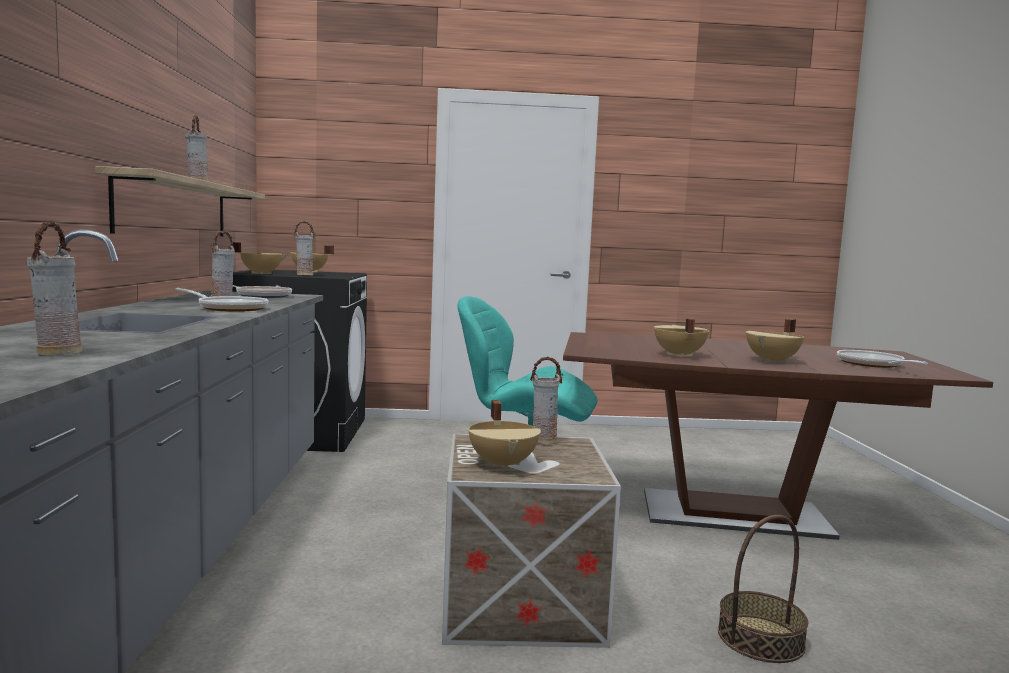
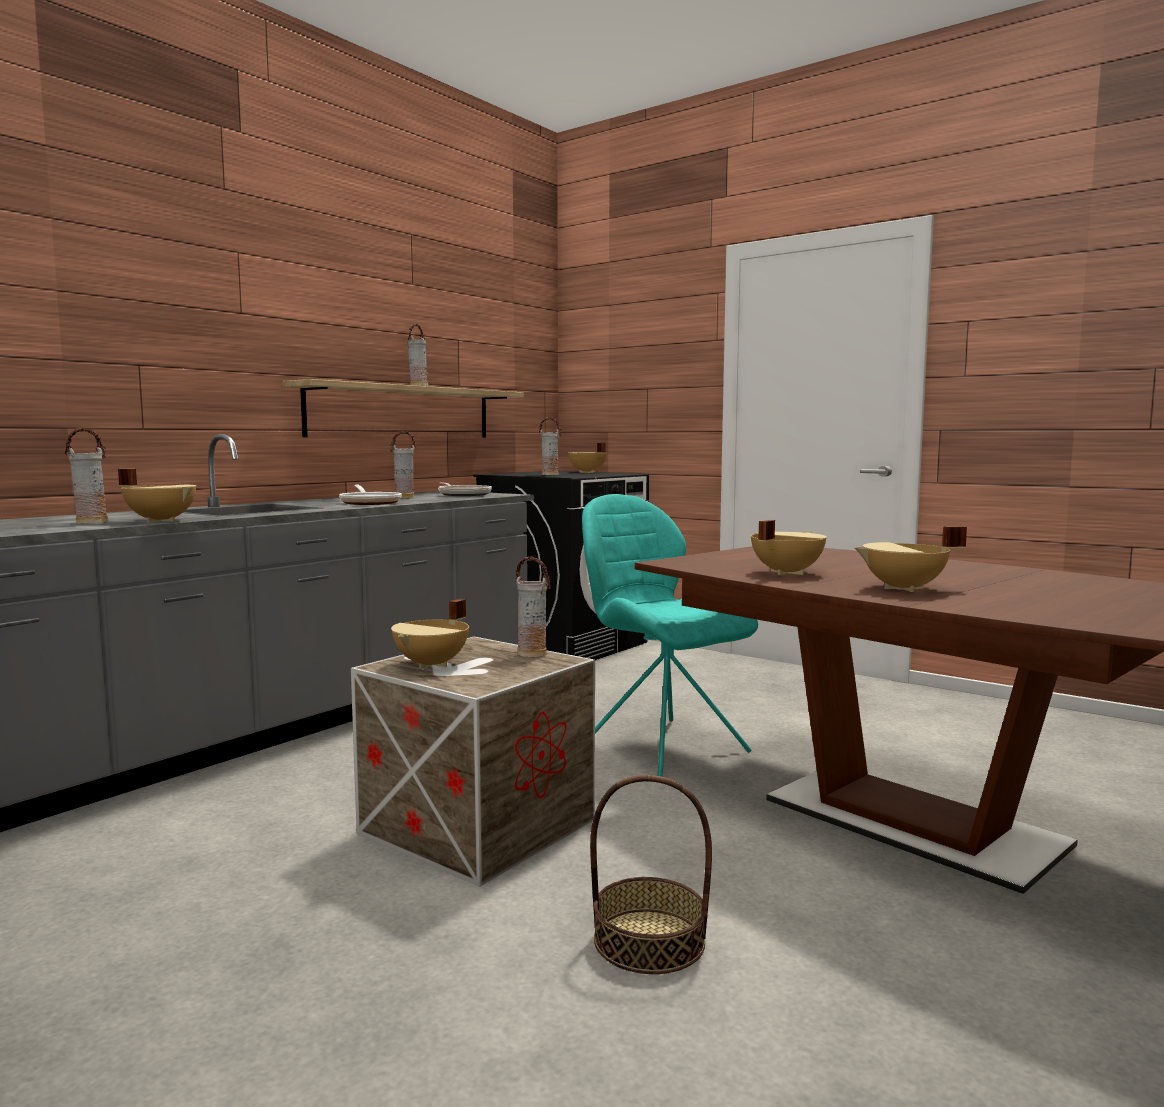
camera: 40 degrees right, 0 degrees up
(261, 273) = (516, 474): beige cooking pot -> beige cooking pot (161, 520)
(873, 365) = (1081, 607): frying pan -> none

